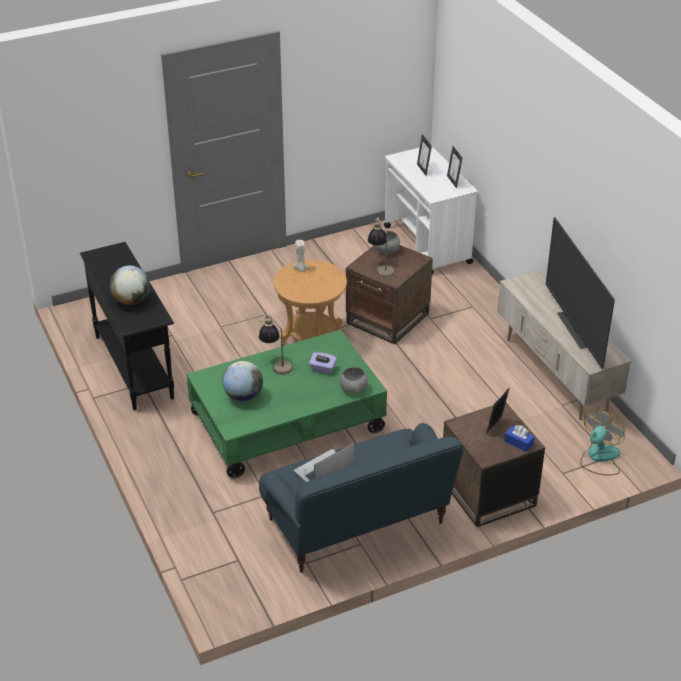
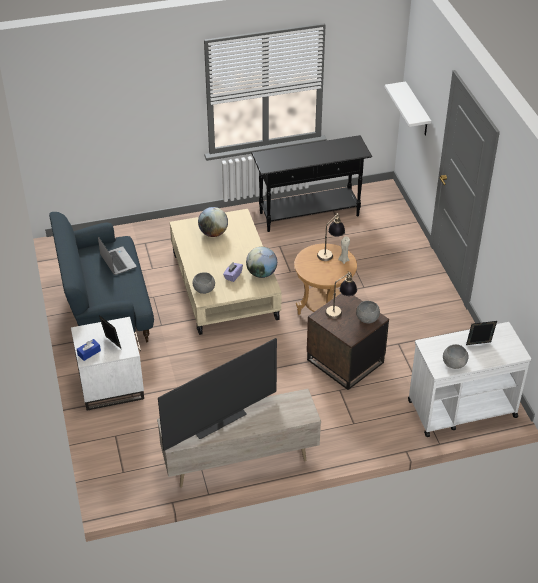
camera: 100 degrees right, 5 degrees up
(89, 172) = (417, 110): none -> white shelf
(132, 301) = (291, 156): globe -> globe (261, 273)
(276, 364) = (245, 252): table lamp -> table lamp (330, 252)
(287, 423) = (224, 286): green coffee table -> beige coffee table
(453, 181) = (454, 363): picture frame -> grey bowl
(487, 493) = (111, 384): brown side table -> white side table
(573, 330) = (220, 423): television -> television turned 150 degrees clockwise
(599, 458) = (124, 465): fan -> none

